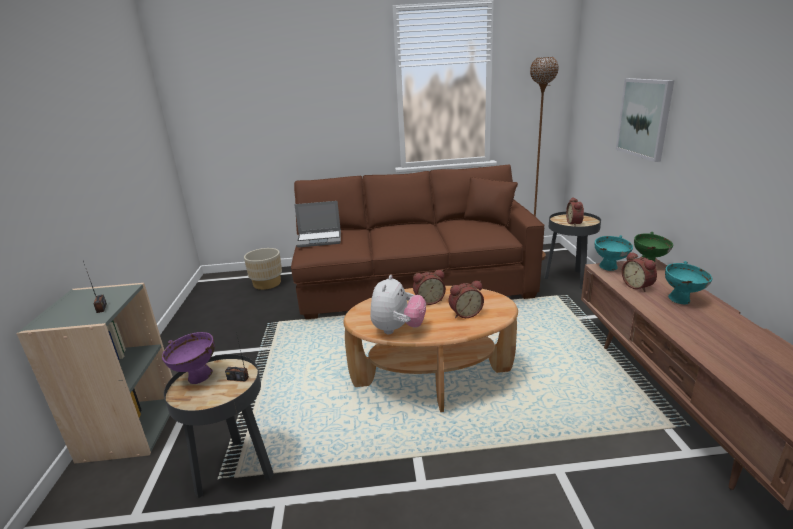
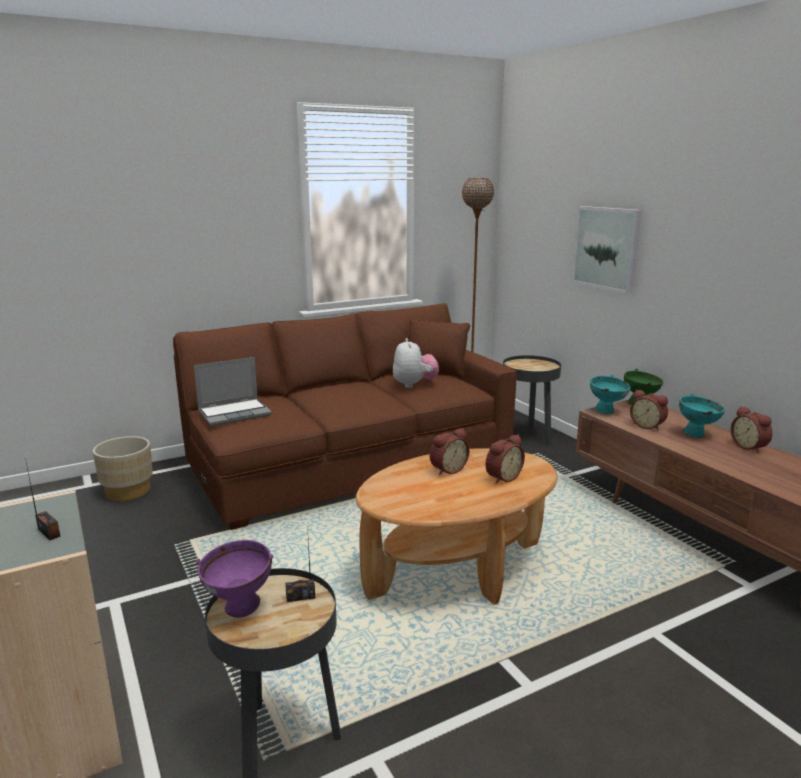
camera: 25 degrees left, 5 degrees down
(398, 329) = (442, 506): plush toy -> plush toy (414, 385)
(575, 223) = (534, 368): alarm clock -> alarm clock (750, 447)

